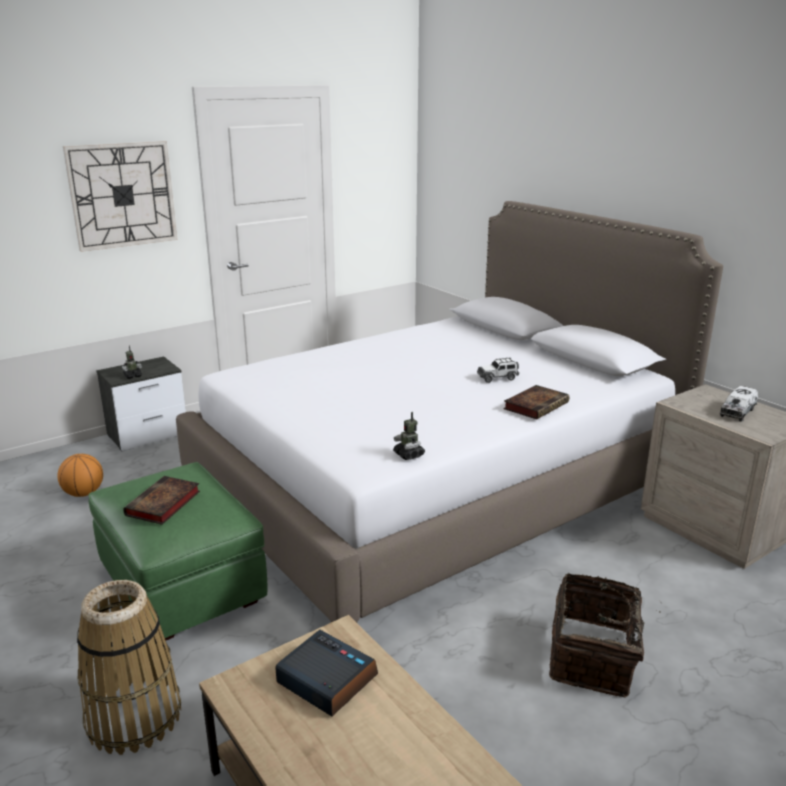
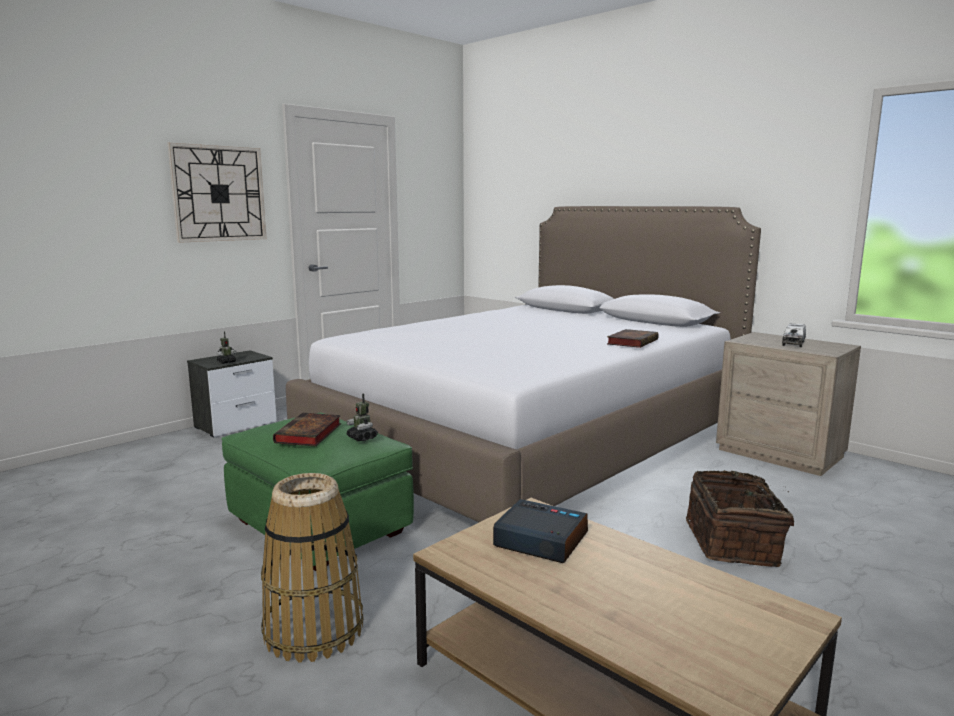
camera: 10 degrees left, 10 degrees down
(84, 493) = (186, 469): basketball -> none
(409, 455) = (547, 369): toy robot -> toy robot (362, 438)
(497, 378) = (585, 331): toy car -> none

